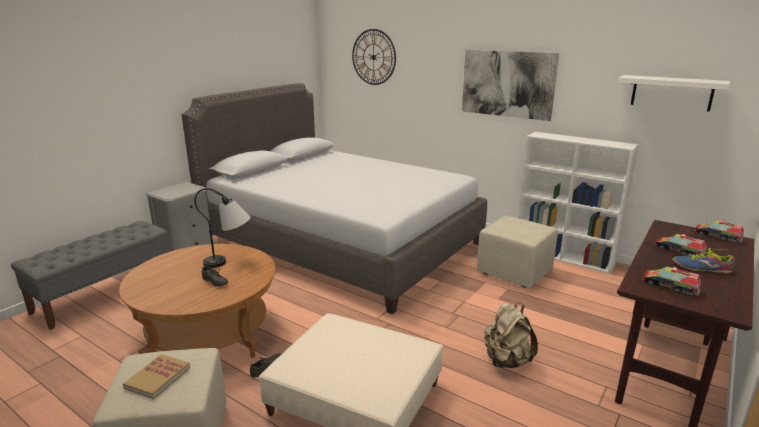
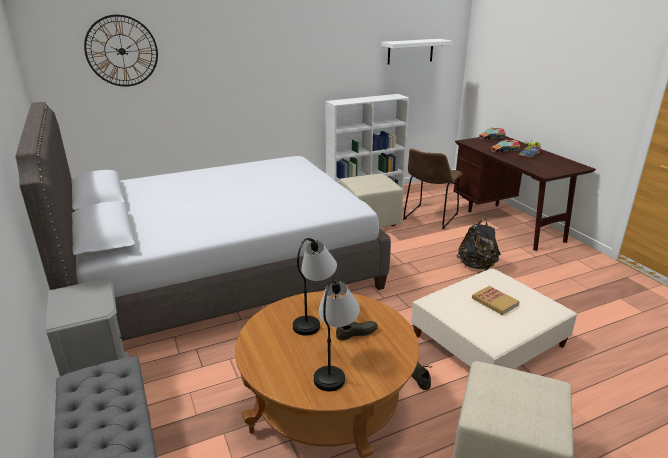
camera: 60 degrees left, 5 degrees up
(157, 378) = (521, 400): book -> book (494, 301)
(170, 284) = (335, 365): none -> table lamp
(506, 361) = (477, 266): beige backpack -> black backpack
(507, 84) = (292, 61): picture -> none
(579, 303) = (429, 218): none -> brown chair
(670, 286) = (547, 167): toy truck -> none

